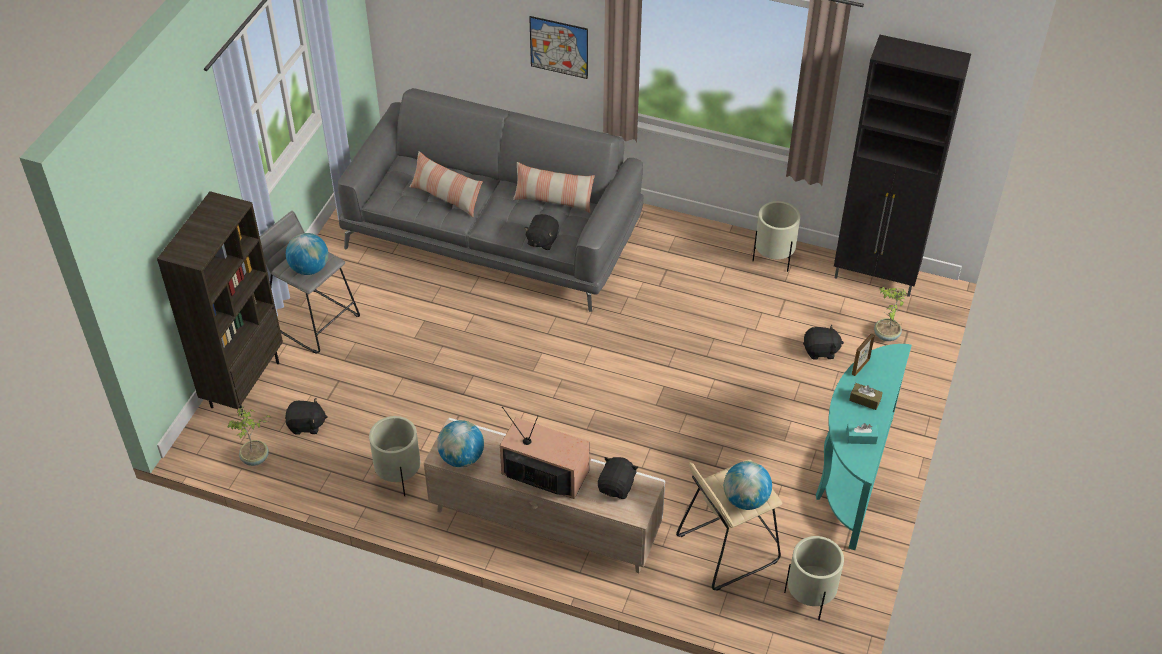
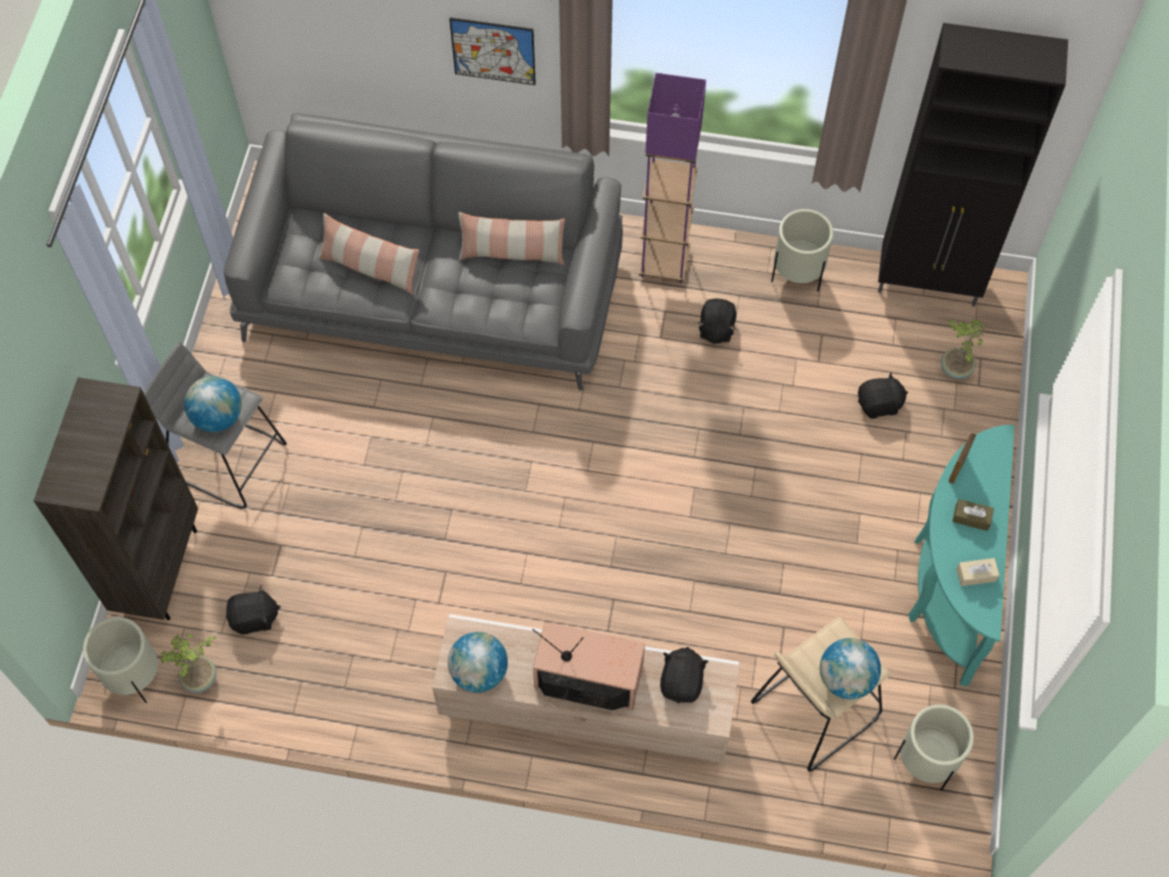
camera: 10 degrees left, 15 degrees up
(399, 477) = (390, 676): beige planter -> beige planter (135, 676)
(542, 240) = (510, 317): black plush toy -> black plush toy (716, 329)
(672, 239) = (664, 263): none -> purple floor lamp
(861, 438) = (976, 575): turquoise tissue box -> beige tissue box

